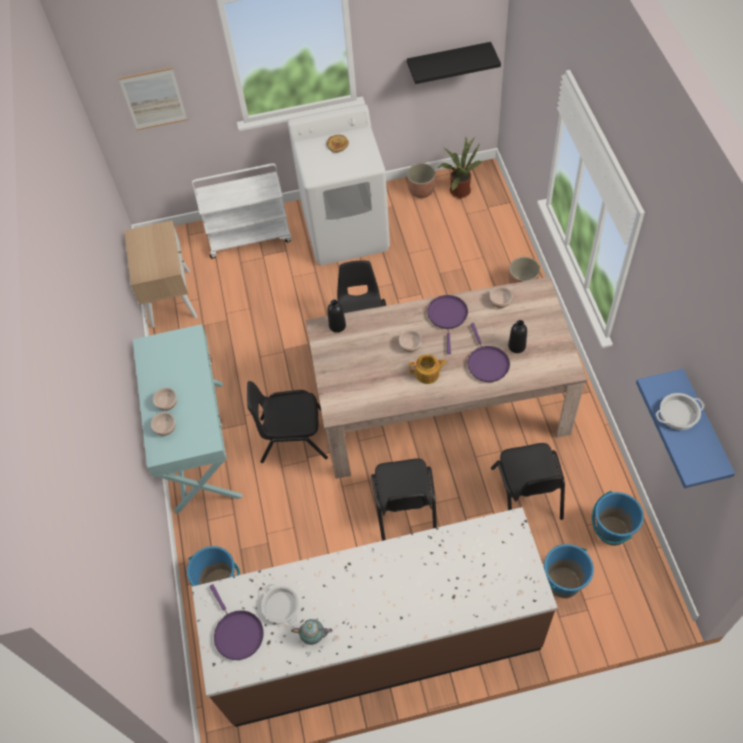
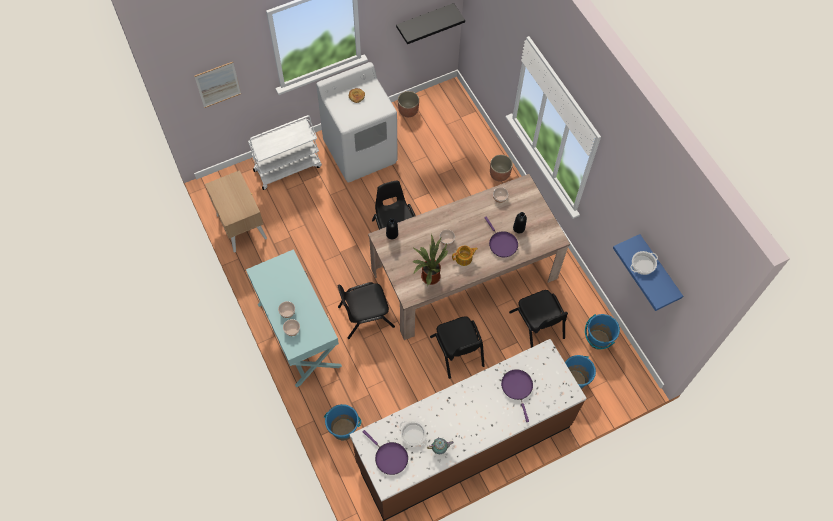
camera: 20 degrees left, 5 degrees up
(448, 316) = (467, 214): purple frying pan -> purple frying pan (517, 388)
(458, 190) = (435, 106): potted plant -> potted plant (429, 275)

